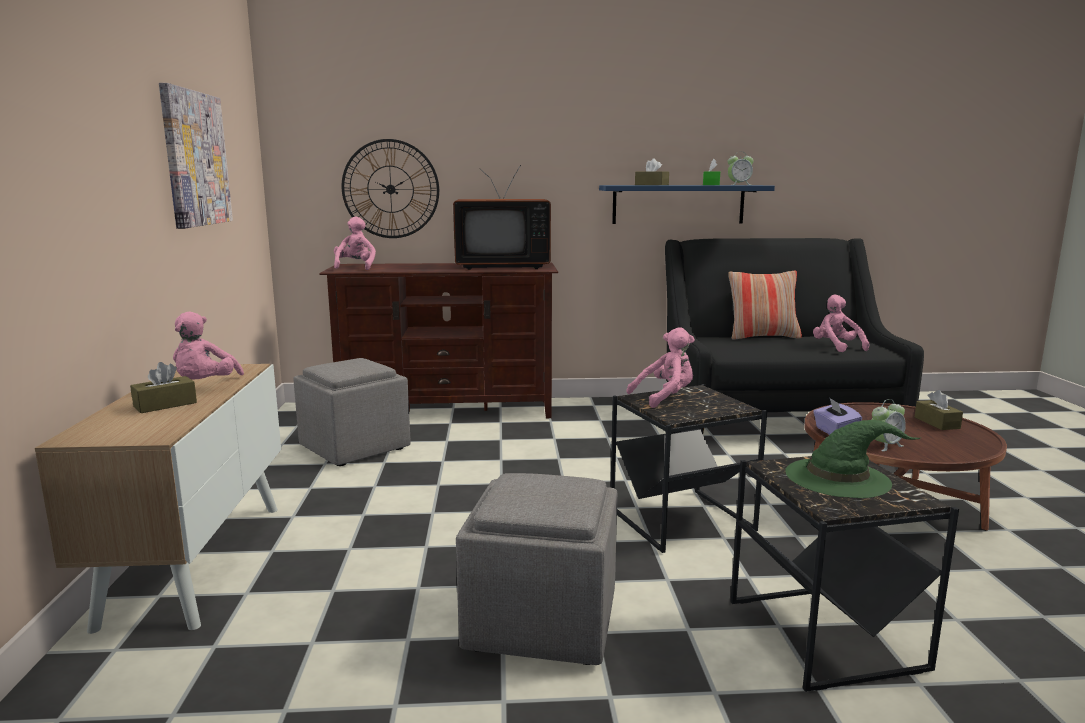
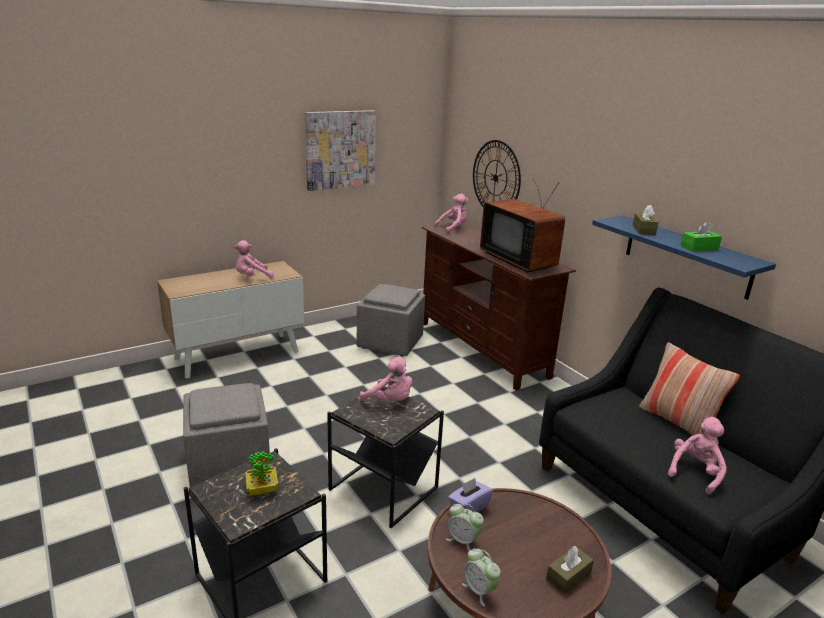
camera: 60 degrees right, 10 degrees up
(165, 405) = (219, 280): brown tissue box -> none
(739, 185) = (730, 257): alarm clock -> alarm clock (479, 590)
(839, 477) = (262, 489): green hat -> potted plant

